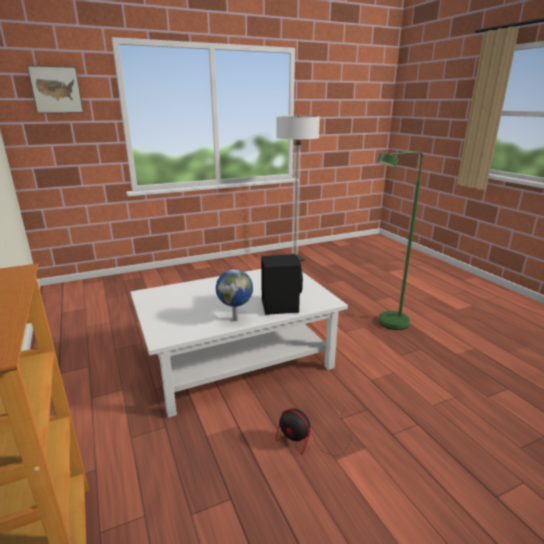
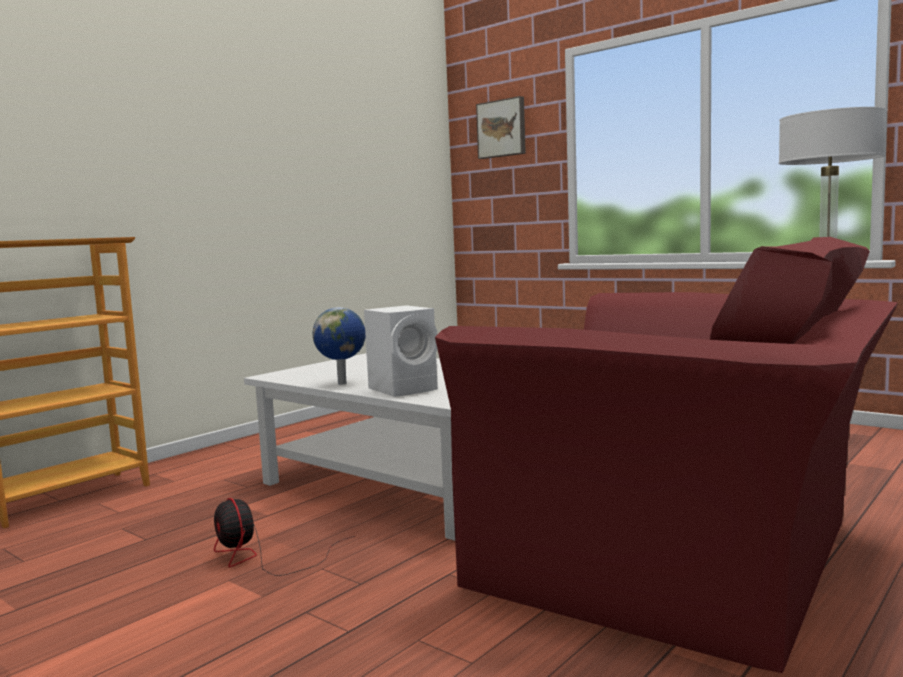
camera: 65 degrees right, 15 degrees down
(280, 306) = (405, 389): black speaker -> white speaker
(310, 440) = (261, 558): fan -> fan turned 45 degrees counterclockwise
(387, 324) = (687, 558): green floor lamp -> red armchair

